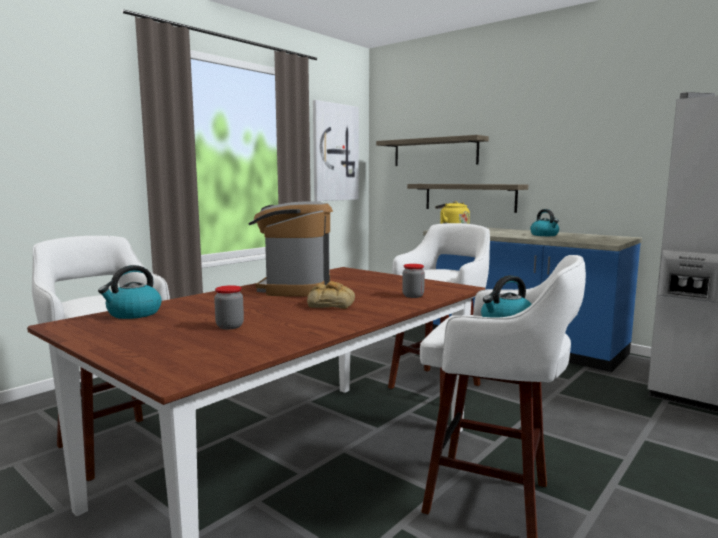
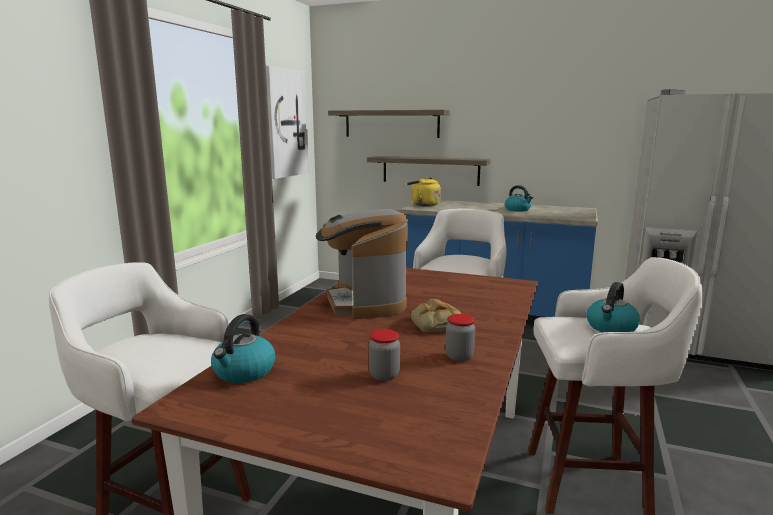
camera: 20 degrees left, 5 degrees up
(413, 296) = (494, 301): jar -> jar (459, 356)

